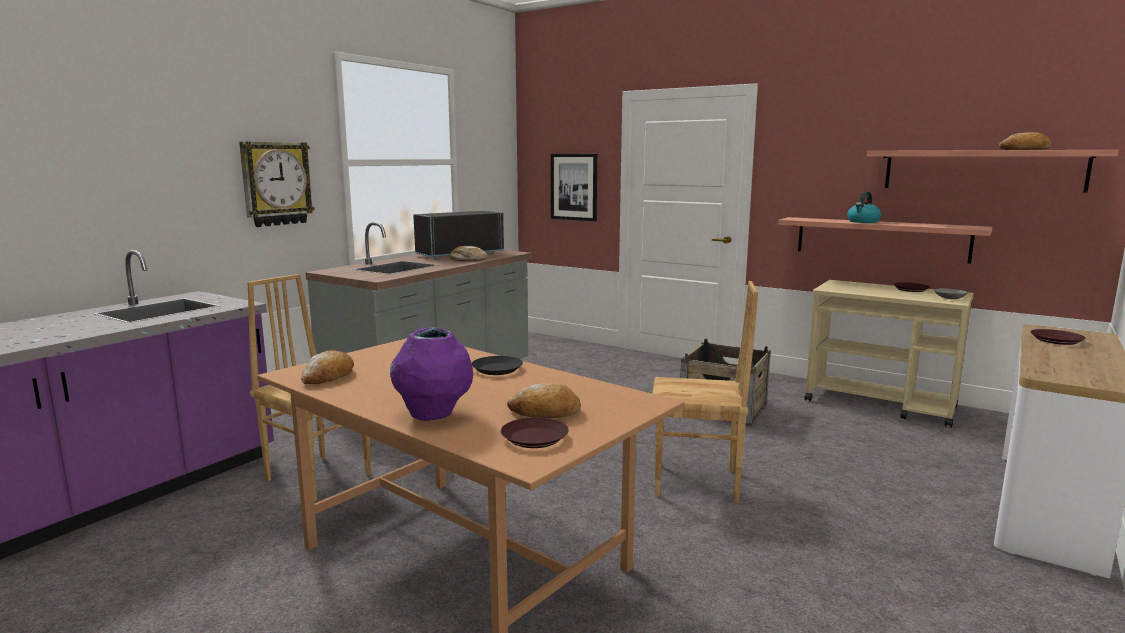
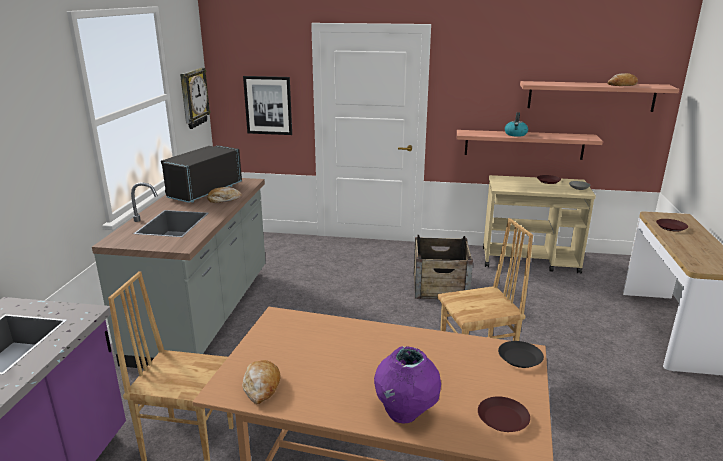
camera: 25 degrees left, 10 degrees up
(276, 183) = (44, 163): wall clock -> wall clock (193, 98)
(497, 369) = (385, 340): black plate -> black plate (520, 358)
(545, 412) = (476, 385): bread -> none

